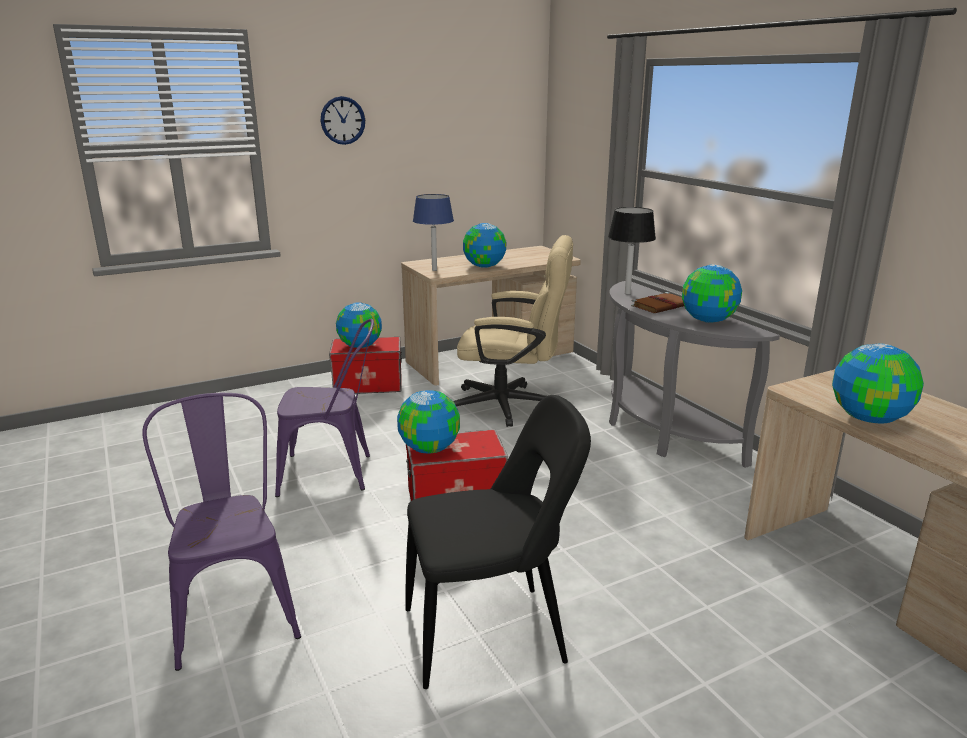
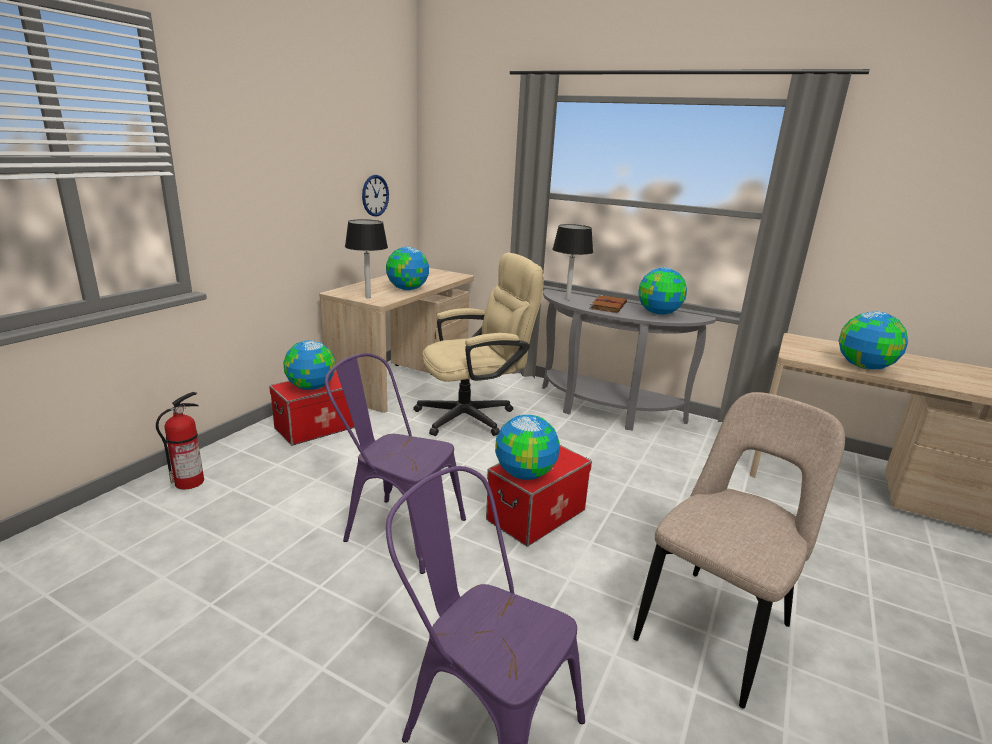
camera: 35 degrees left, 0 degrees up
(242, 403) = (190, 481): none -> fire extinguisher
(334, 473) = (396, 528): purple chair -> purple chair turned 120 degrees counterclockwise
(342, 120) = (258, 138): wall clock -> wall clock (375, 195)
(434, 270) = (368, 297): blue table lamp -> black table lamp
(492, 634) = (717, 628): black chair -> beige chair

